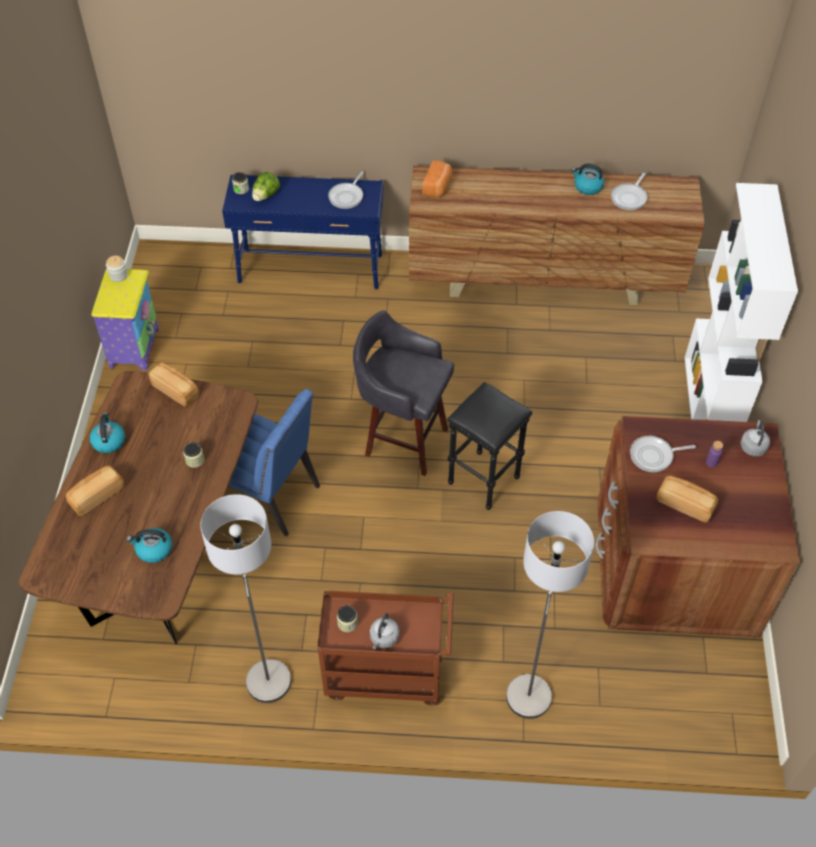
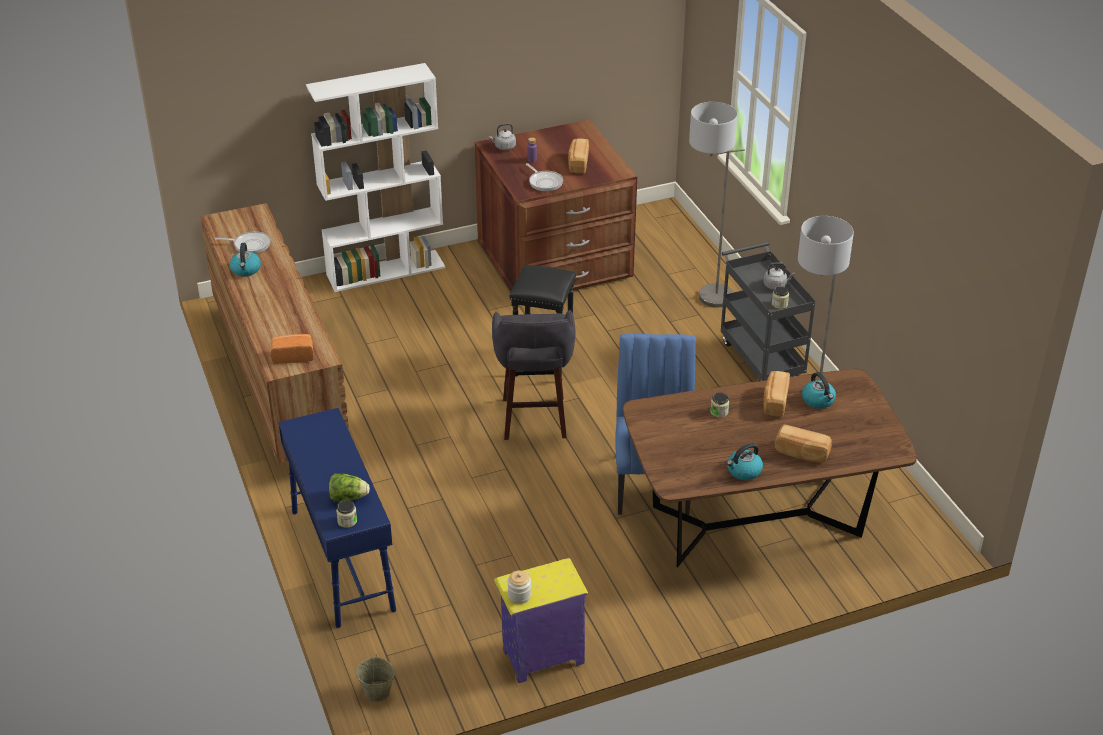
camera: 115 degrees left, 15 degrees down
(172, 254) = (377, 692): none -> beige bucket
(176, 390) = (656, 453): bread -> bread (774, 402)
(347, 196) = (317, 437): frying pan -> none
(388, 679) = (759, 362): brown cart -> grey cart

